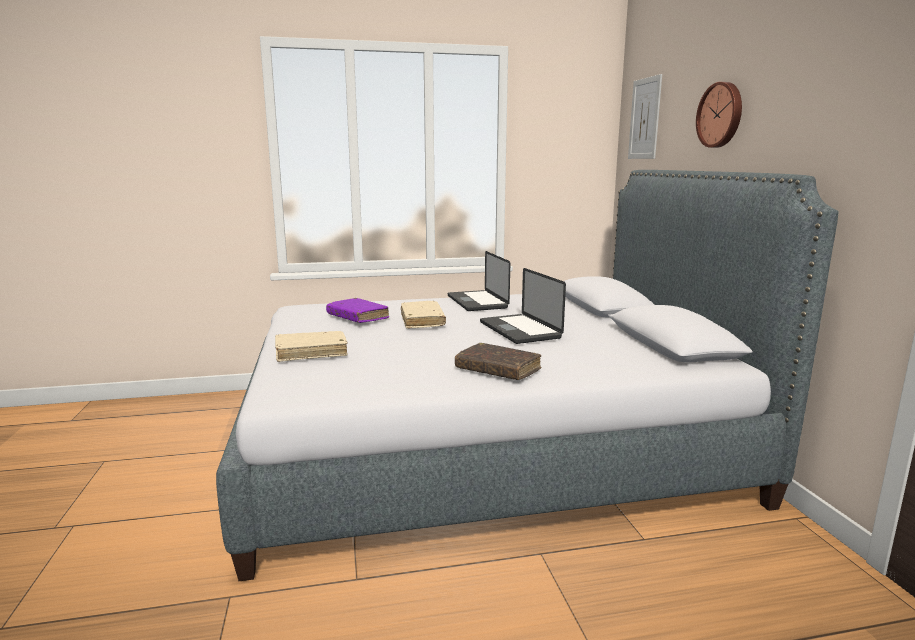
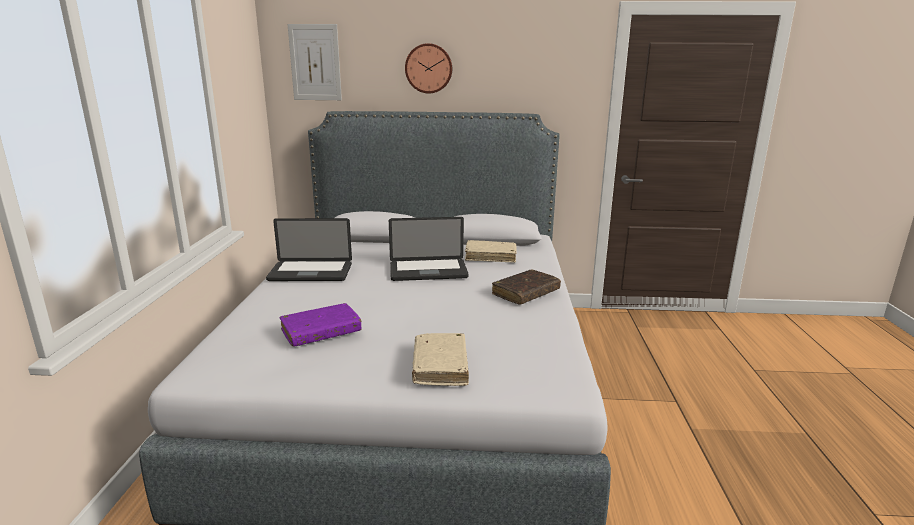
camera: 75 degrees left, 5 degrees up
(422, 321) = (367, 302): beige book -> beige book (490, 257)

